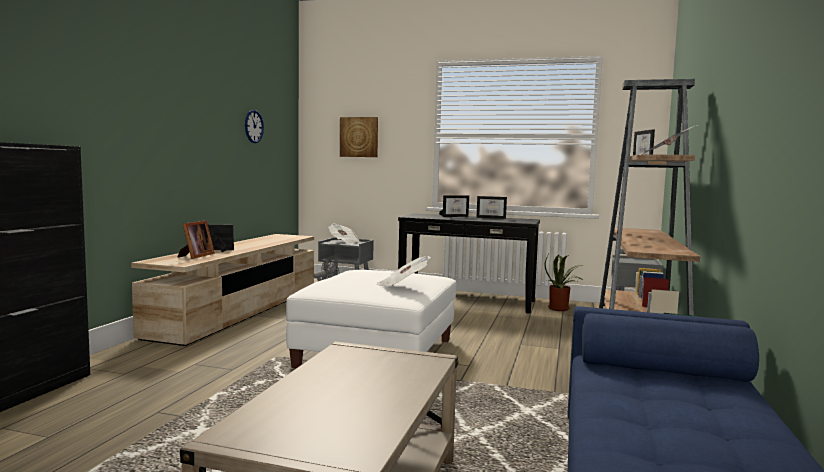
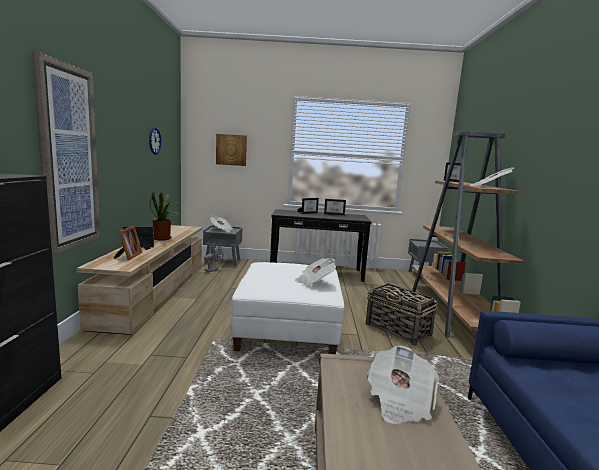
camera: 15 degrees left, 5 degrees up
(126, 138) = (68, 158): none -> picture
(380, 380) = (399, 401): none -> newspaper
(534, 365) = (398, 330): none -> basket
(561, 309) = (380, 276): potted plant -> potted plant (164, 239)

